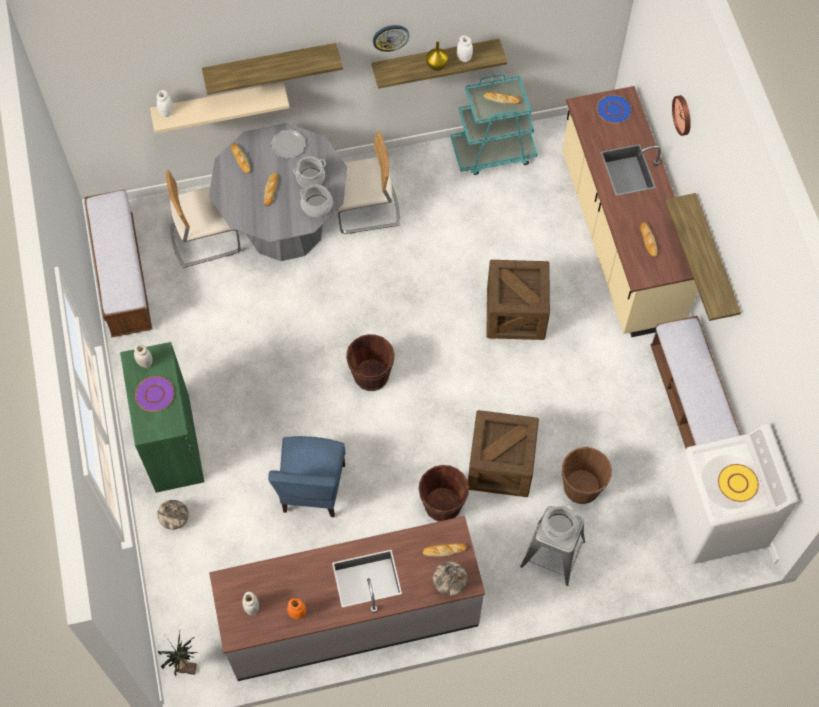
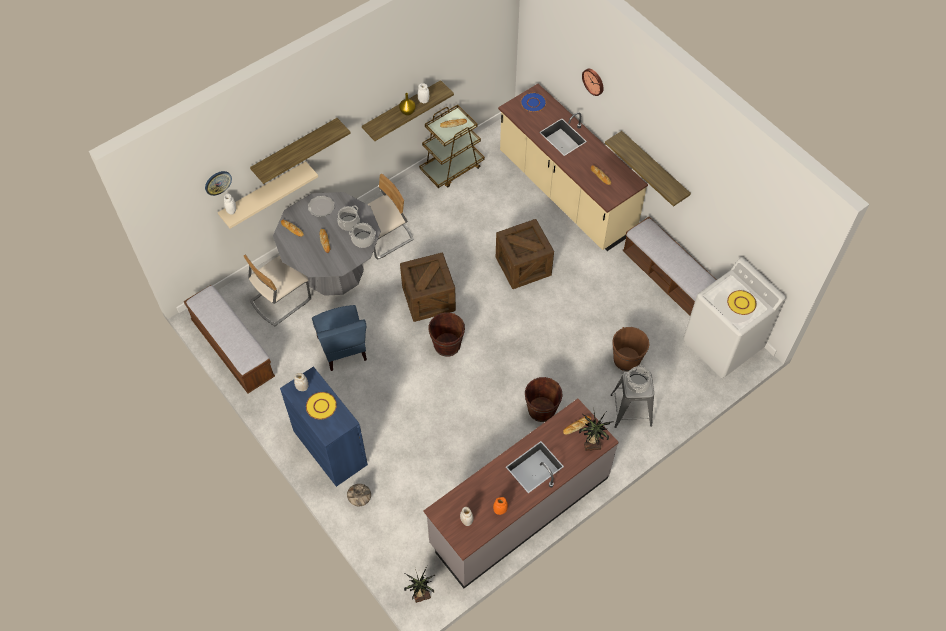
camera: 25 degrees left, 5 degrees down
(155, 394) = (321, 406): purple plate -> yellow plate
(172, 443) = (330, 448): green cabinet -> blue cabinet
(312, 488) = (446, 436): blue chair -> blue chair (343, 348)
(390, 37) = (371, 101): wall clock -> wall clock (217, 182)
(449, 583) = (592, 445): vase -> potted plant
(493, 152) = (452, 168): turquoise cart -> brown cart
(500, 465) = (566, 367): crate -> crate (428, 299)

